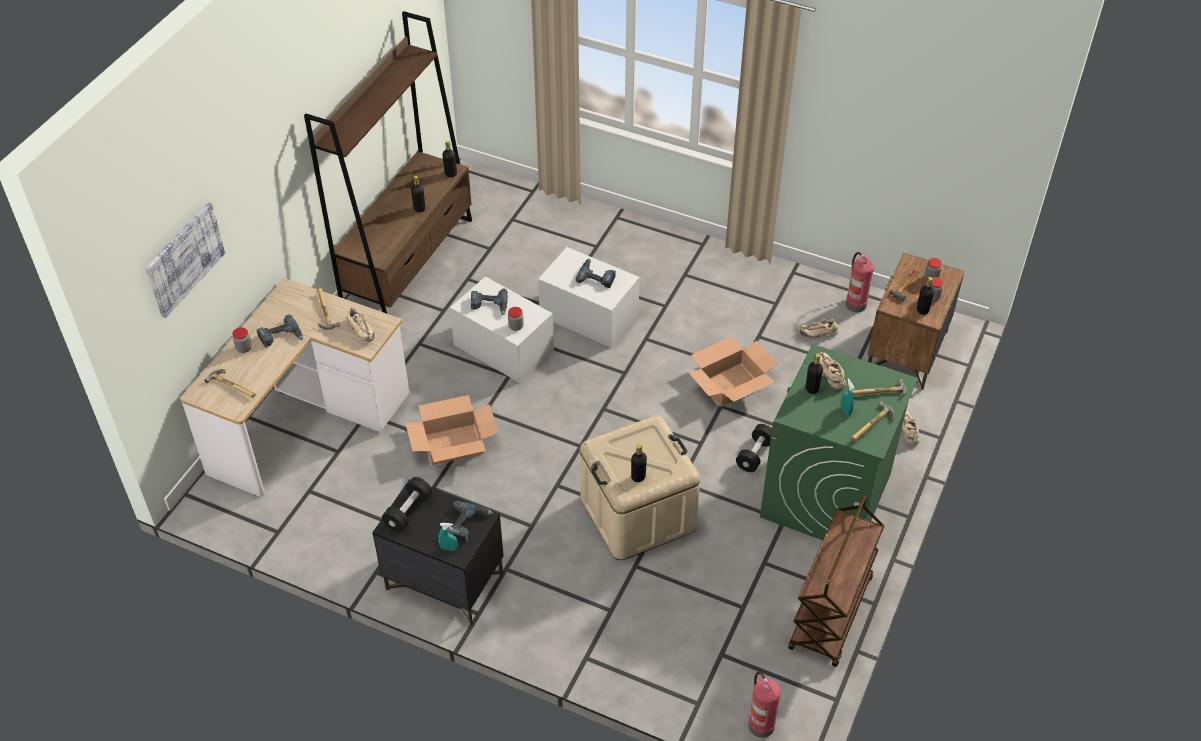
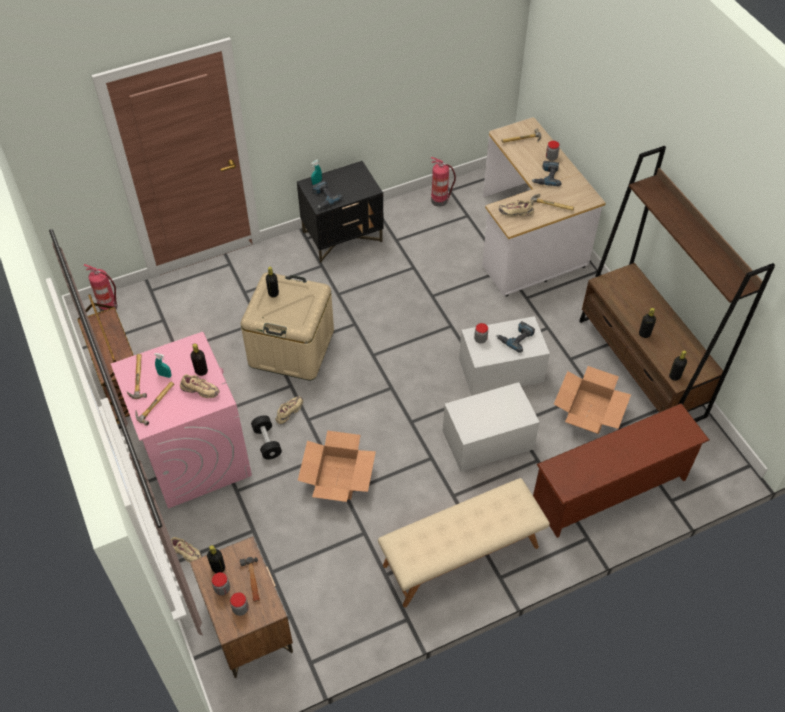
camera: 130 degrees right, 5 degrees up
(184, 259) = (572, 62): picture -> none
(408, 512) = (359, 180): black dumbbell -> none
(453, 444) = (439, 295): cardboard box -> cardboard box (589, 411)
(561, 224) = (610, 492): none -> brown shoe rack
(596, 276) = (488, 418): power drill -> none
(711, 272) = (461, 557): none -> beige bench
(818, 334) = (327, 577): beige shoe -> beige shoe (289, 412)
(826, 496) = (195, 455): green washing machine -> pink washing machine
(855, 304) = (330, 635): fire extinguisher -> fire extinguisher (440, 200)

